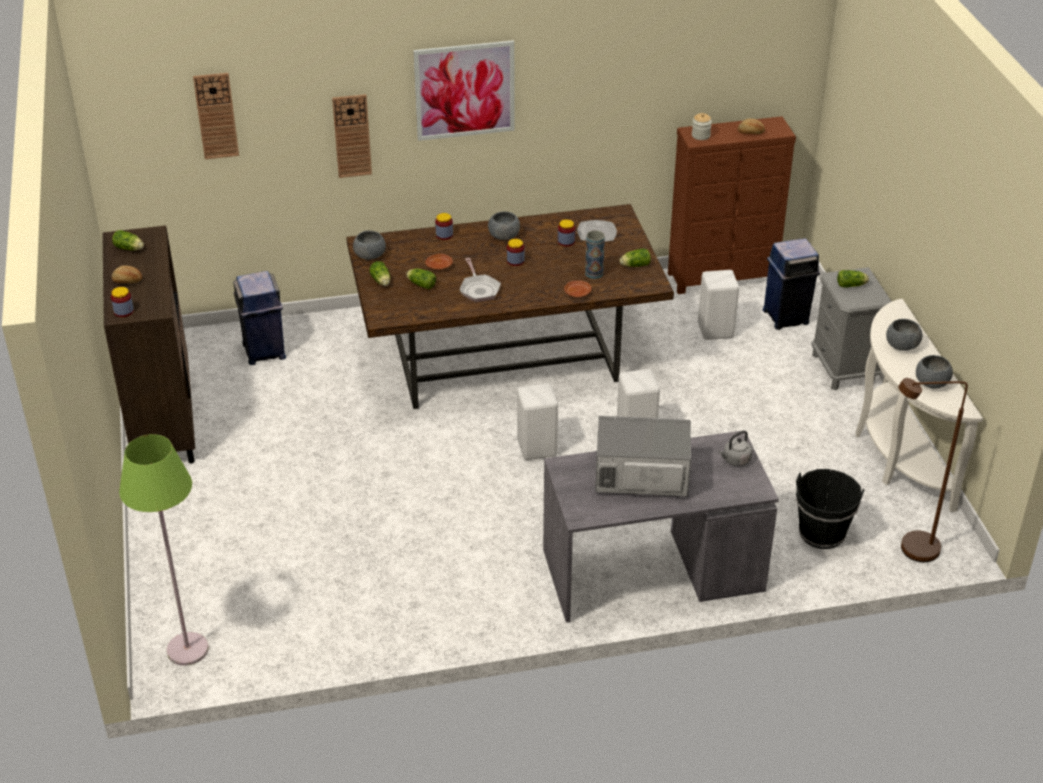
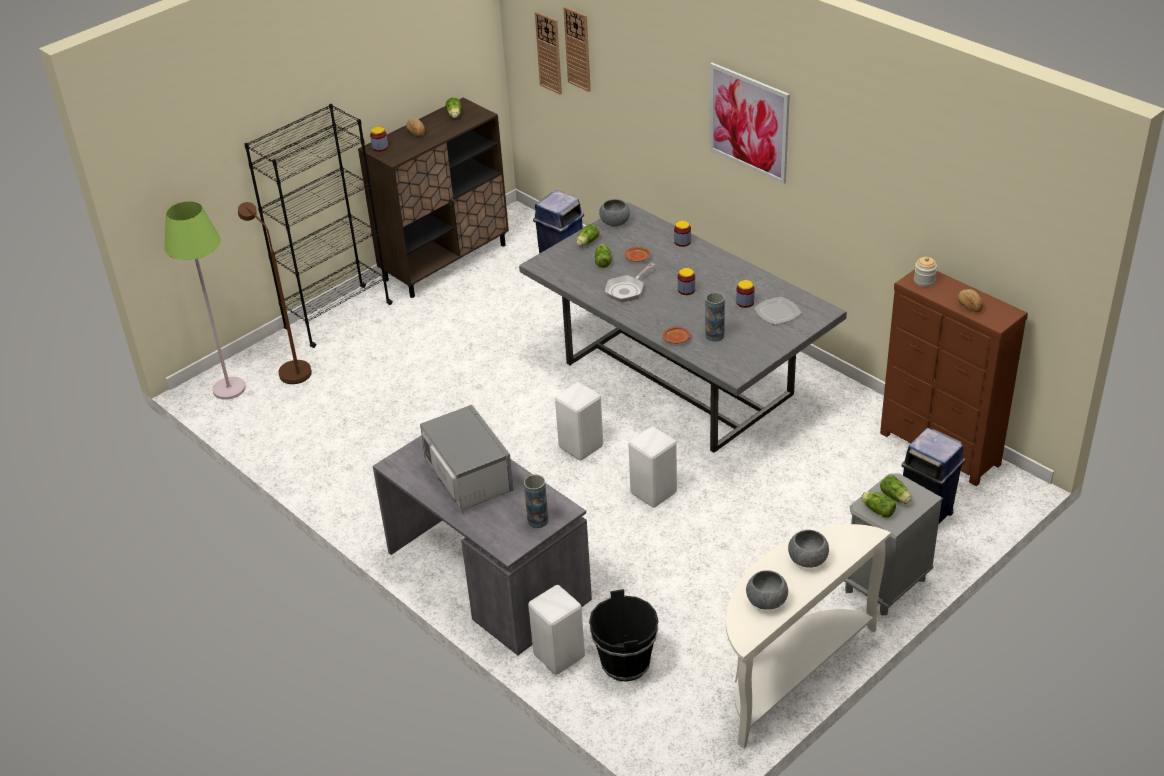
camera: 60 degrees right, 0 degrees up
(159, 524) = (337, 316): none -> black bookcase
(352, 136) = (665, 118): wall clock -> wall clock (549, 52)
(504, 236) = (715, 269): grey bowl -> none
(507, 358) = (679, 380): brown dining table -> grey dining table
(634, 265) = (752, 351): lettuce -> lettuce (877, 510)
(716, 331) = (851, 479): white stool -> white stool (558, 657)
(735, 460) = (538, 520): grey kettle -> vase
(909, 549) = (656, 732): brown floor lamp -> brown floor lamp (291, 369)

